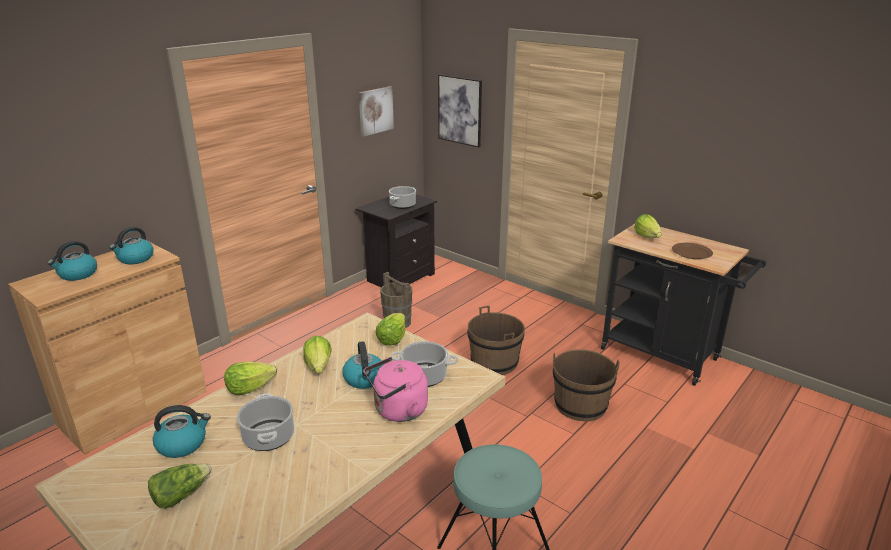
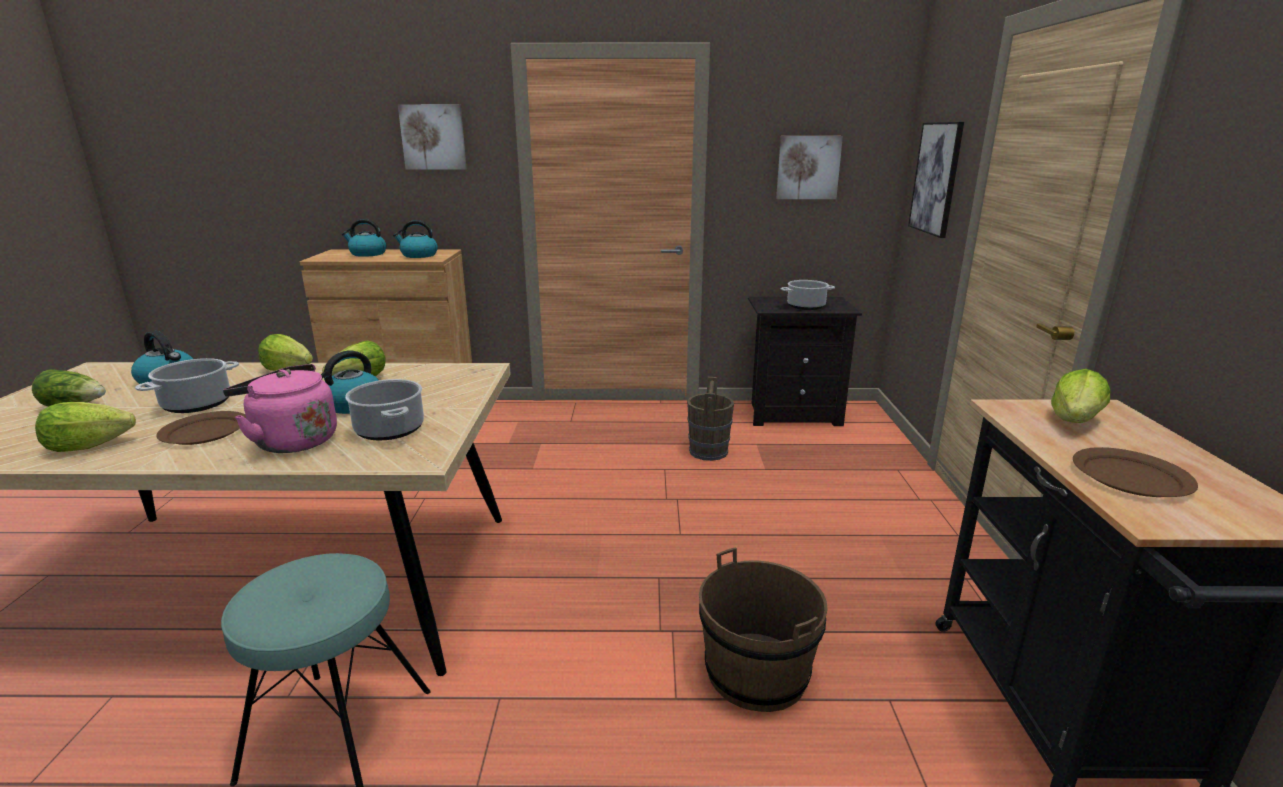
camera: 50 degrees right, 5 degrees down
(105, 144) = (433, 137): none -> picture
(334, 440) = (204, 431): none -> brown plate
(392, 339) = (461, 390): lettuce -> lettuce (88, 446)
(494, 362) = (738, 547): brown bucket -> none

